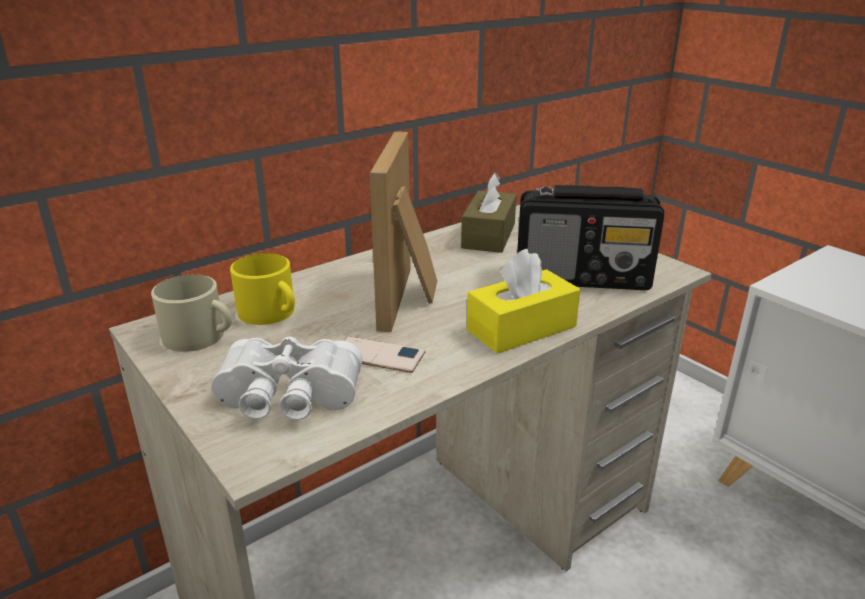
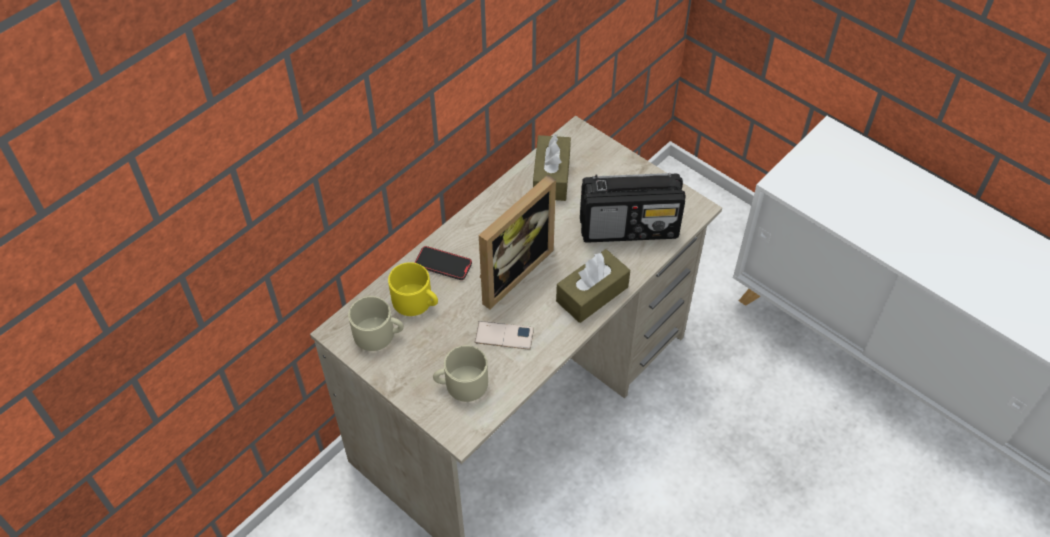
camera: 10 degrees left, 25 degrees up
(288, 399) = (461, 384): white binoculars -> beige mug
(325, 286) = (443, 264): none -> phone
(410, 298) = (509, 270): picture frame -> picture frame turned 135 degrees counterclockwise
(521, 328) = (592, 294): yellow tissue box -> brown tissue box

